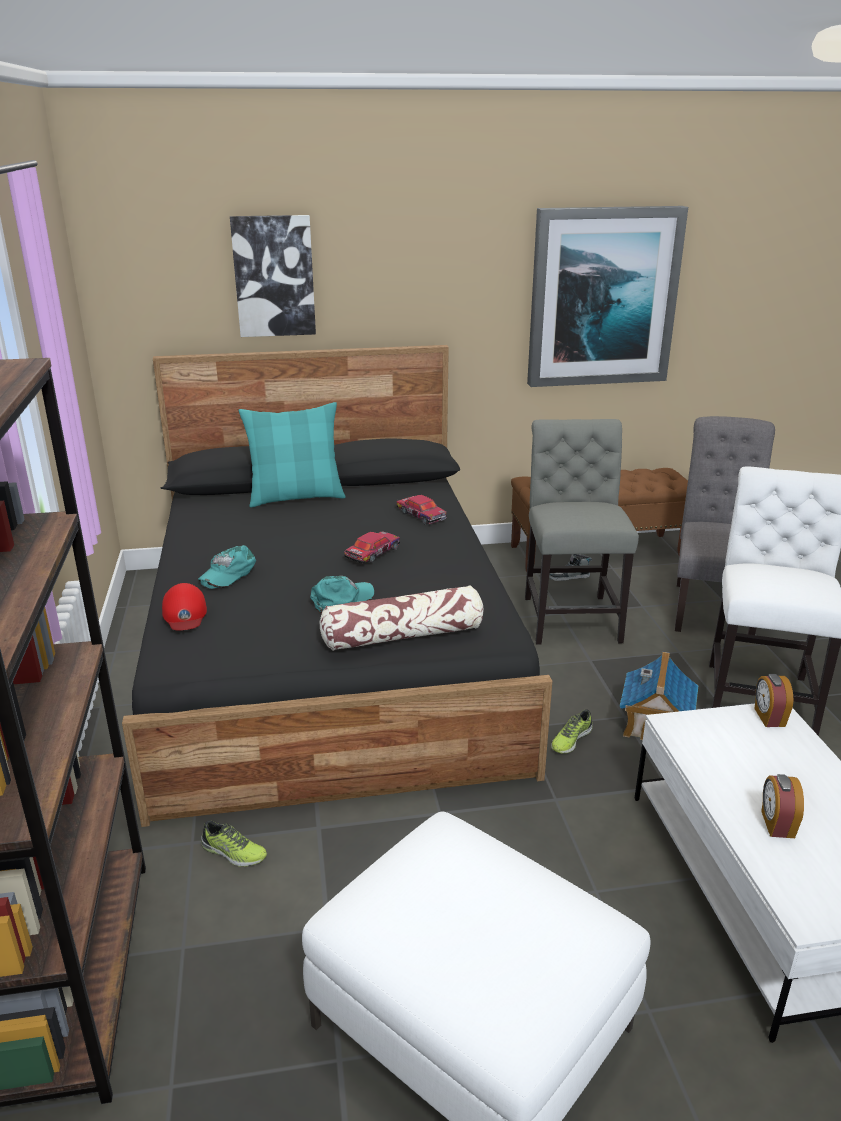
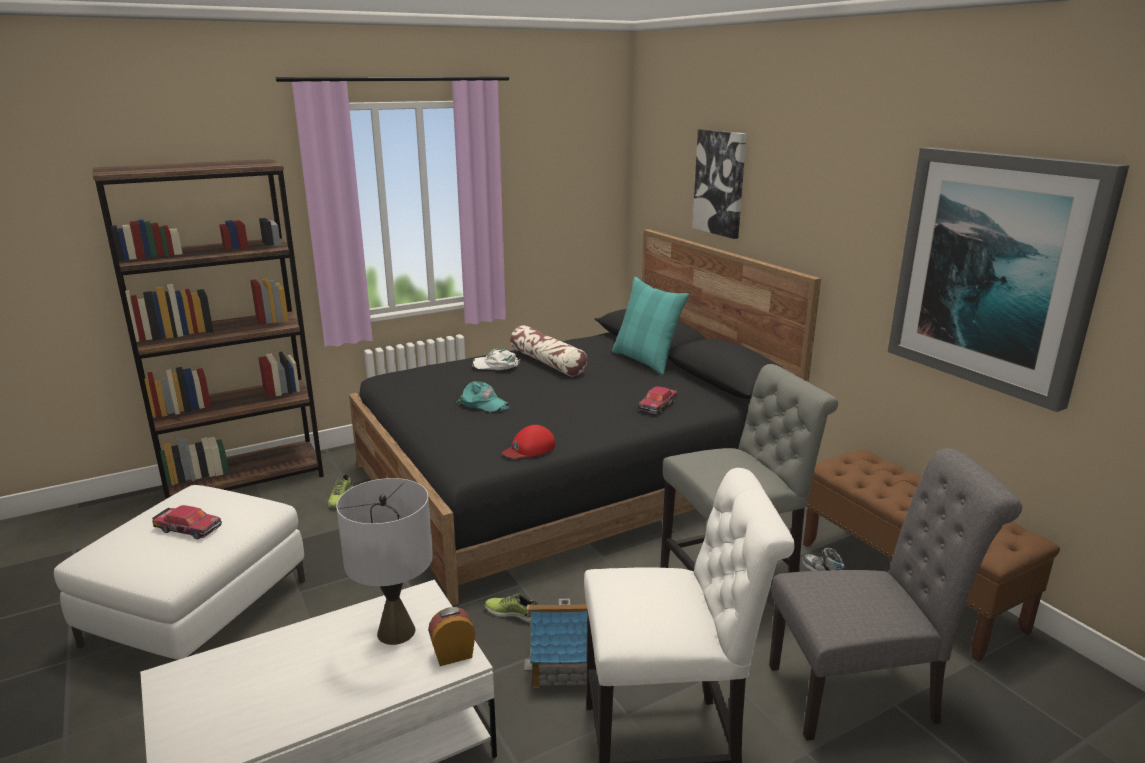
camera: 70 degrees right, 5 degrees down
(185, 614) = (432, 365): red cap -> red cap (529, 449)
(227, 573) = (496, 365): turquoise cap -> white cap
(372, 553) = (564, 400): toy car -> toy car (188, 528)
(403, 635) = (442, 431): pillow -> pillow (547, 362)
(734, 746) = (396, 632): none -> grey table lamp
(776, 824) = (283, 660): alarm clock -> none

